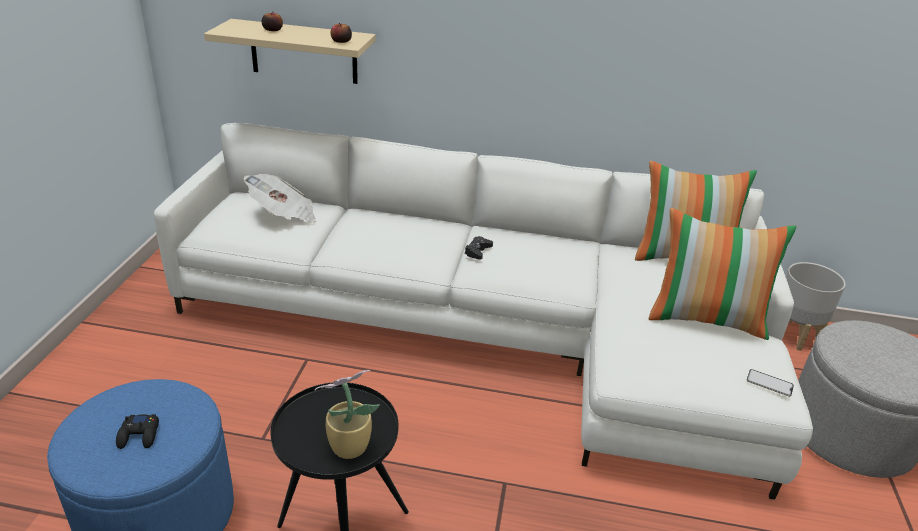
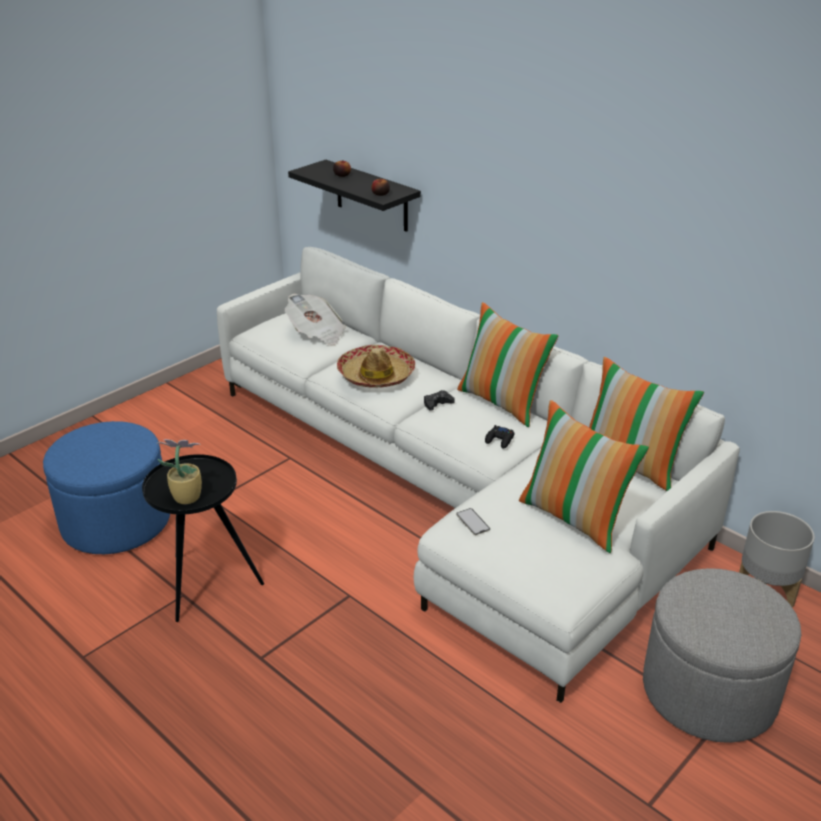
camera: 35 degrees right, 0 degrees up
(139, 435) = (98, 453): black game controller -> black game controller (500, 440)
(303, 52) = (371, 196): beige shelf -> black shelf
(391, 240) = (376, 375): none -> hat
(529, 234) = (502, 402): none -> pillow
(769, 383) = (562, 583): phone -> phone (473, 522)

